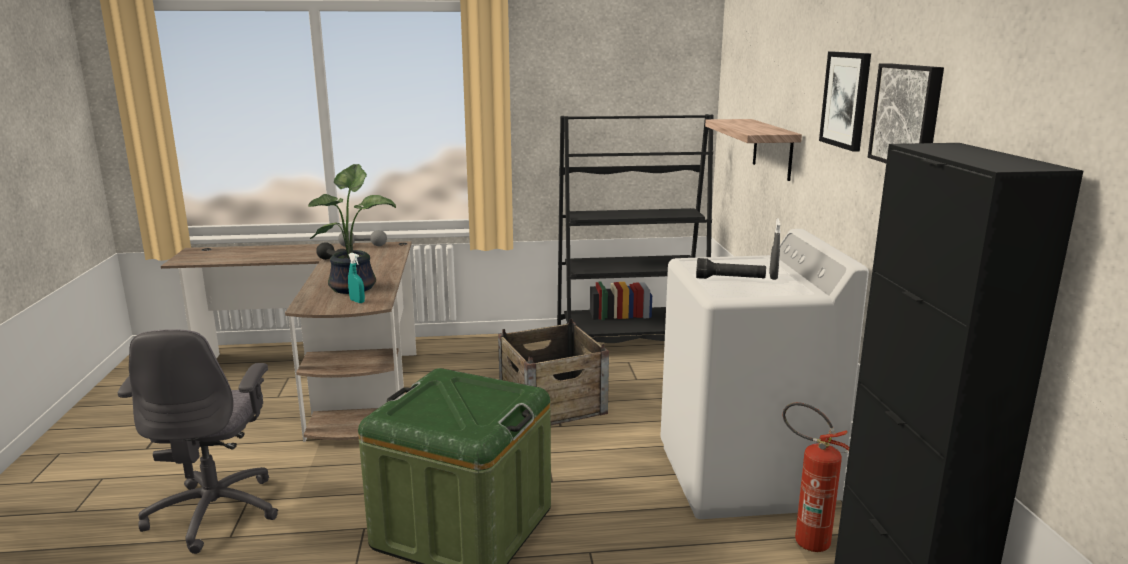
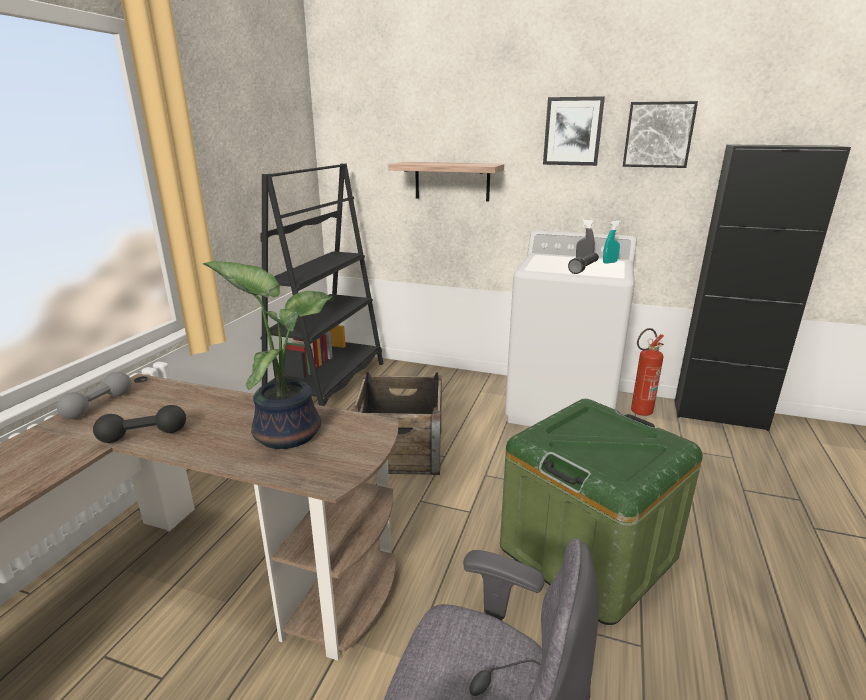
camera: 65 degrees left, 5 degrees up
(357, 301) = (349, 436): turquoise spray bottle -> turquoise spray bottle (610, 262)

